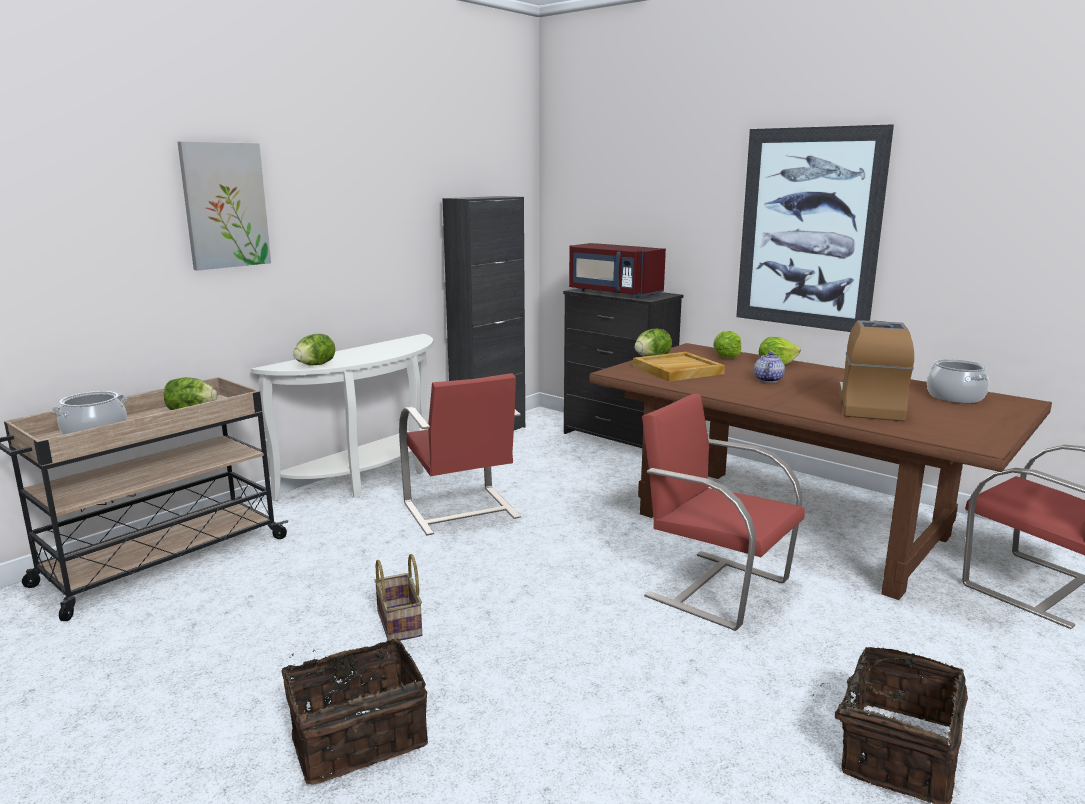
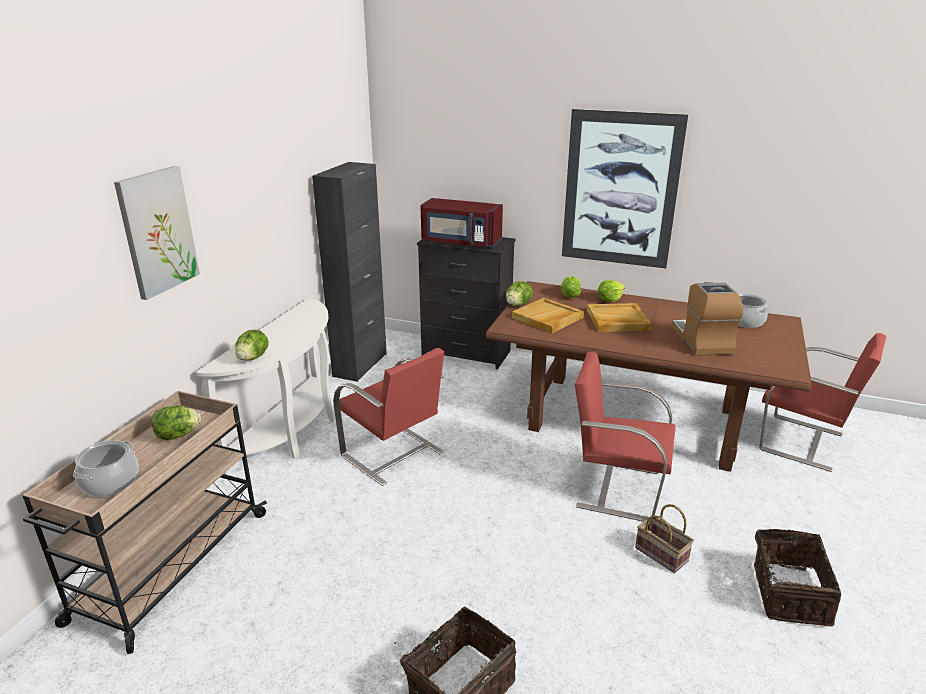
camera: 20 degrees left, 10 degrees up
(401, 624) = (421, 578): basket -> basket (663, 554)
(767, 380) = (617, 320): teapot -> beige tray

